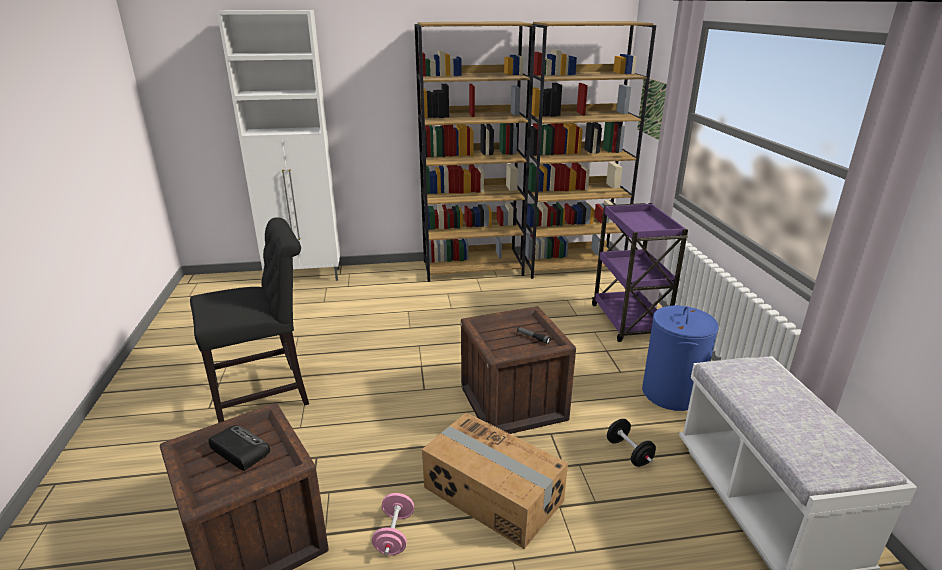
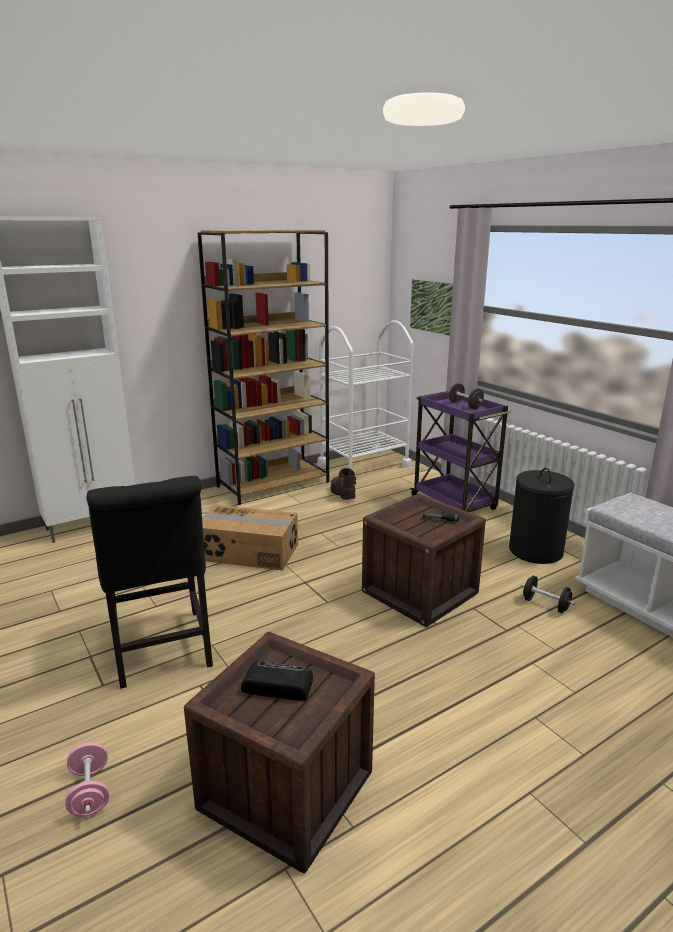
camera: 25 degrees left, 5 degrees down
(266, 394) = (162, 652): black chair -> black chair turned 120 degrees clockwise
(394, 535) = (419, 734): pink dumbbell -> pink dumbbell (90, 792)
(492, 495) = (471, 671): cardboard box -> cardboard box (248, 552)
(526, 290) = (342, 494): none -> brown boot
(571, 265) = (363, 465): brown bookcase -> white cart
(649, 222) = (465, 405): none -> black dumbbell
(671, 393) = (535, 551): blue laundry basket -> black laundry basket

